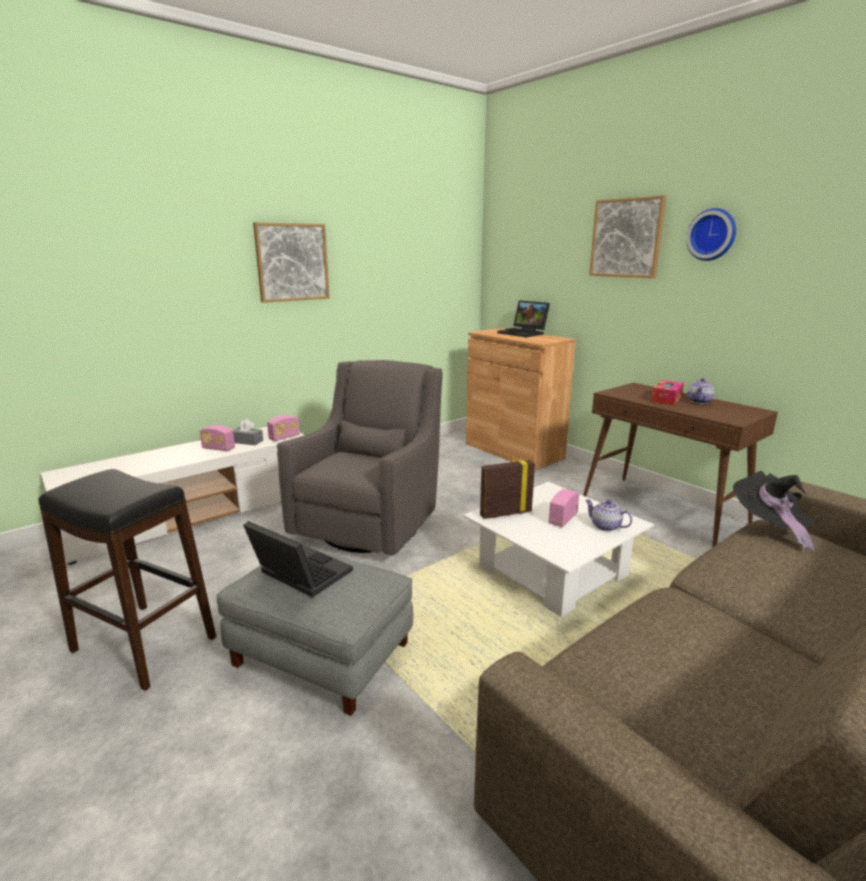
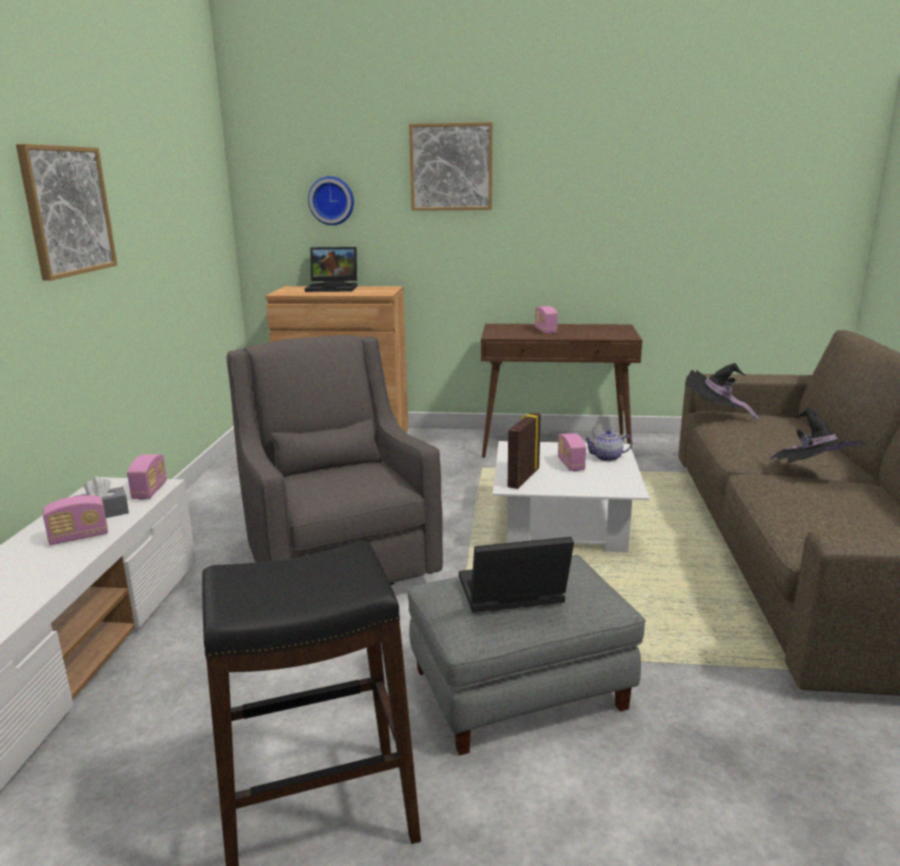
camera: 45 degrees left, 0 degrees up
(666, 398) = (545, 331): tissue box -> radio
(699, 401) = (571, 328): teapot -> none
(712, 234) = (546, 163): wall clock -> wall clock (332, 200)
(751, 627) = (813, 474): none -> black hat

